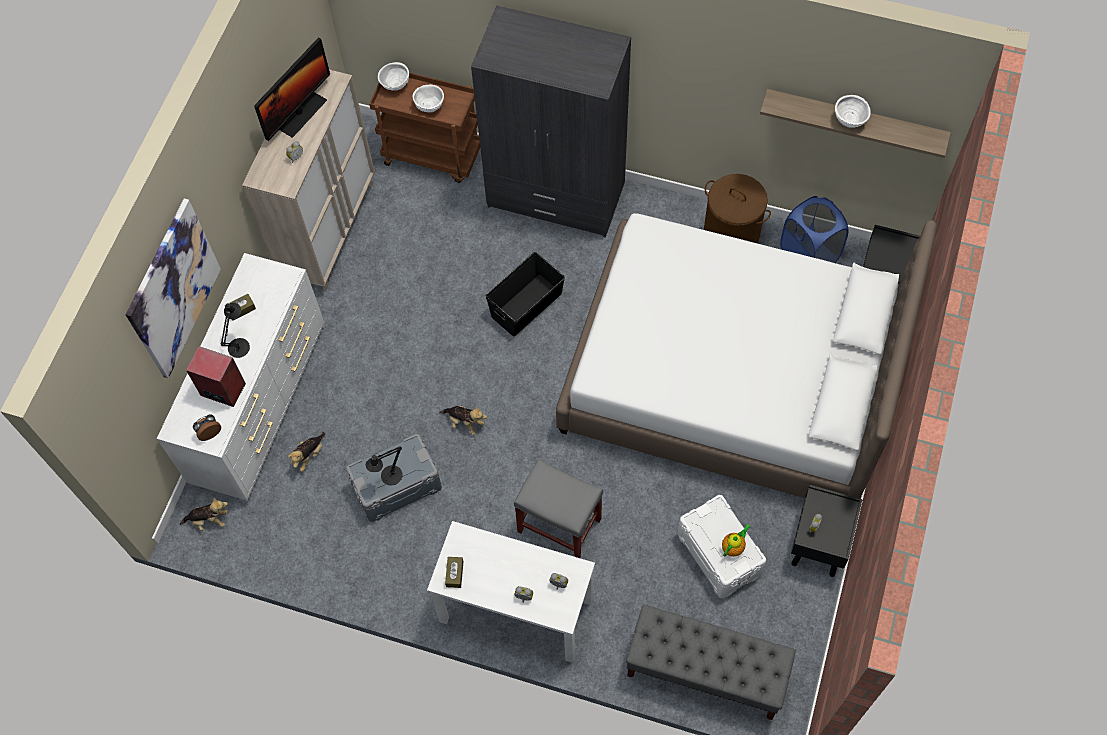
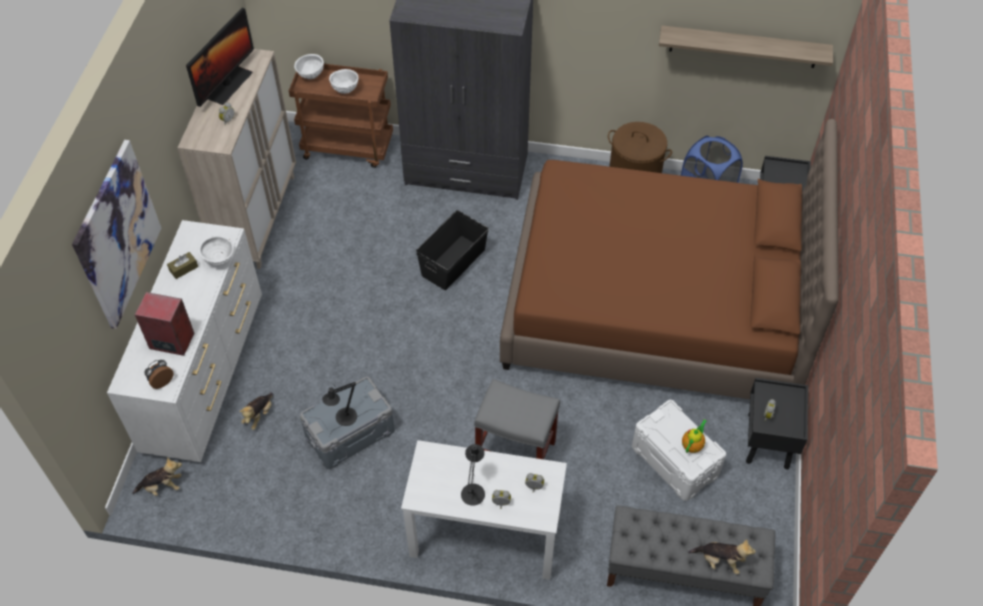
camera: 10 degrees left, 10 degrees down
(240, 344) = (185, 299): black table lamp -> black table lamp (473, 491)
(454, 574) = (427, 489): brown tissue box -> none
(464, 422) = (409, 369): plush toy -> plush toy (720, 561)
(730, 377) = (655, 304): white bed -> brown bed
(849, 121) = (741, 44): white bowl -> white bowl (219, 260)

